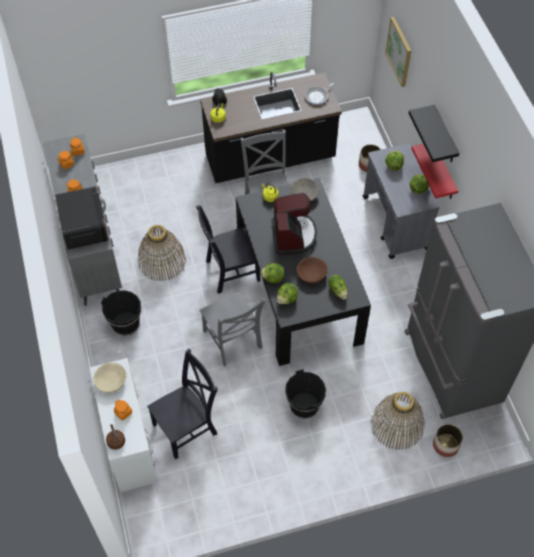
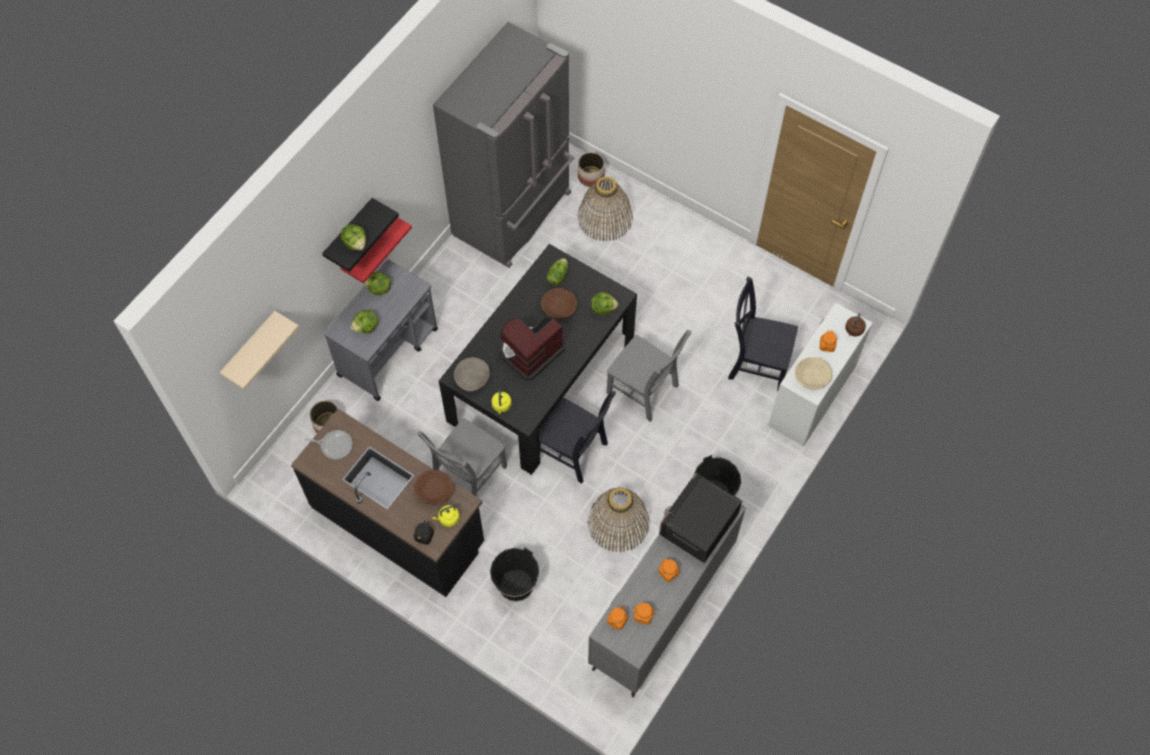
camera: 130 degrees left, 5 degrees up
(233, 341) = (644, 391): grey chair -> grey chair turned 105 degrees clockwise
(242, 122) = (434, 491): none -> brown bowl
(273, 278) = (592, 335): lettuce -> lettuce (355, 243)
(304, 406) = (652, 293): black bucket -> black bucket (516, 585)
(399, 51) = (250, 348): picture -> beige shelf

